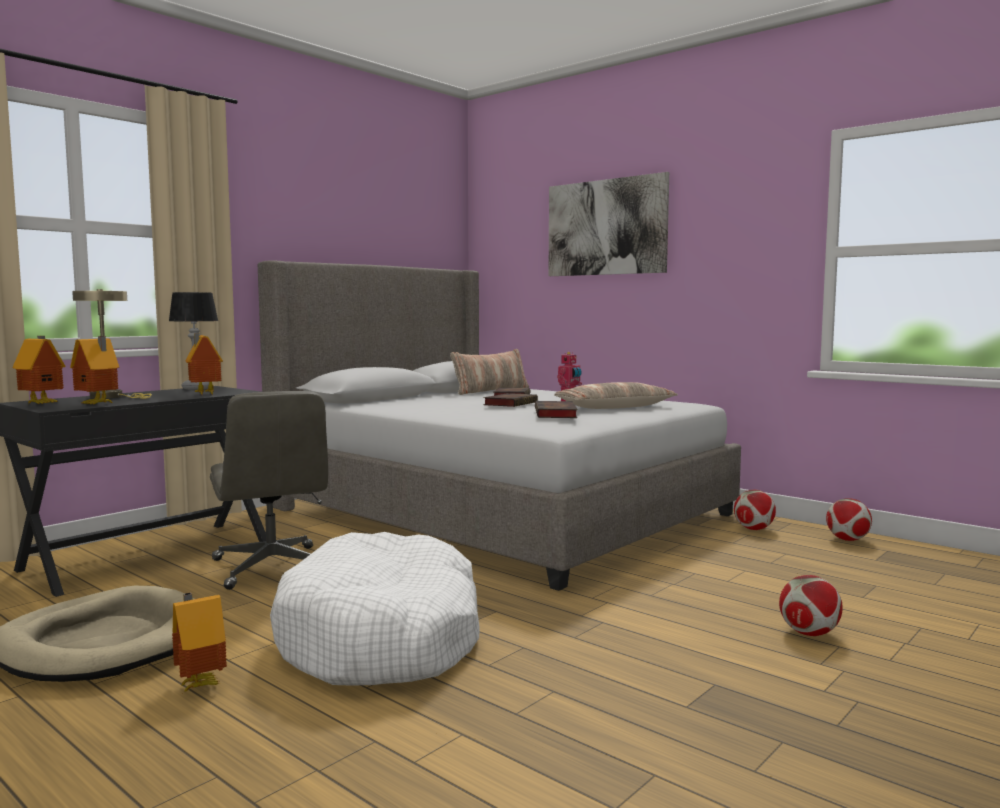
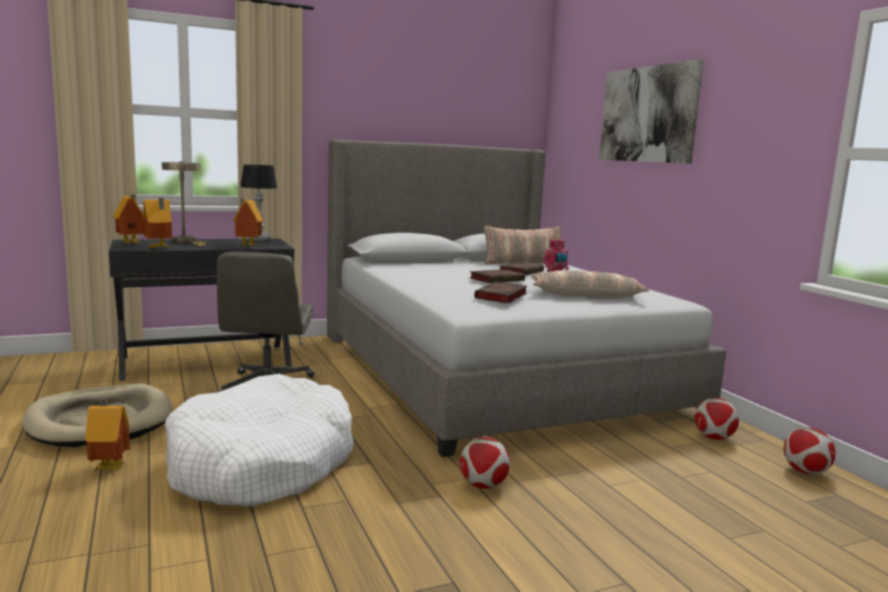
camera: 25 degrees right, 5 degrees up
(809, 633) = (613, 560): football -> football (483, 485)

